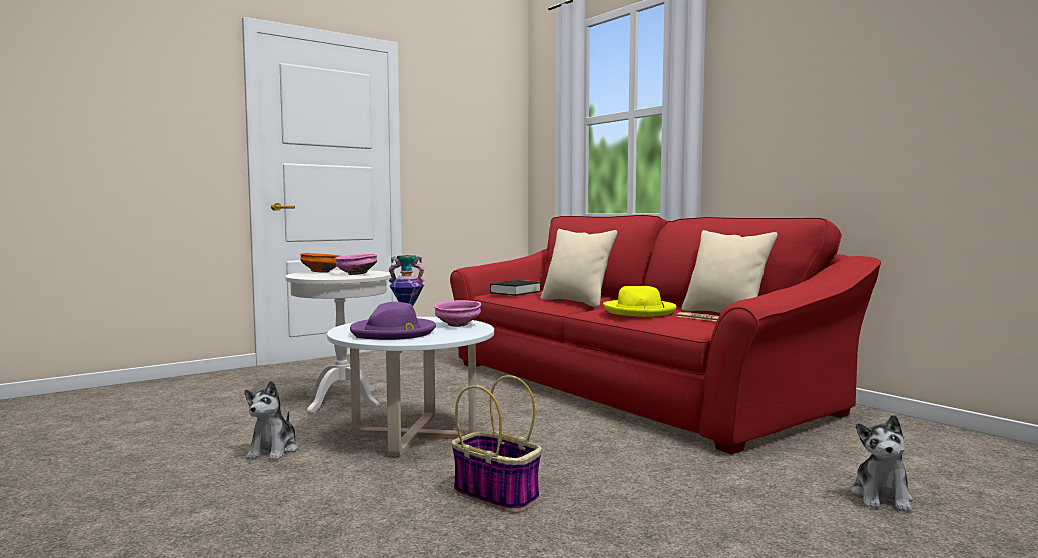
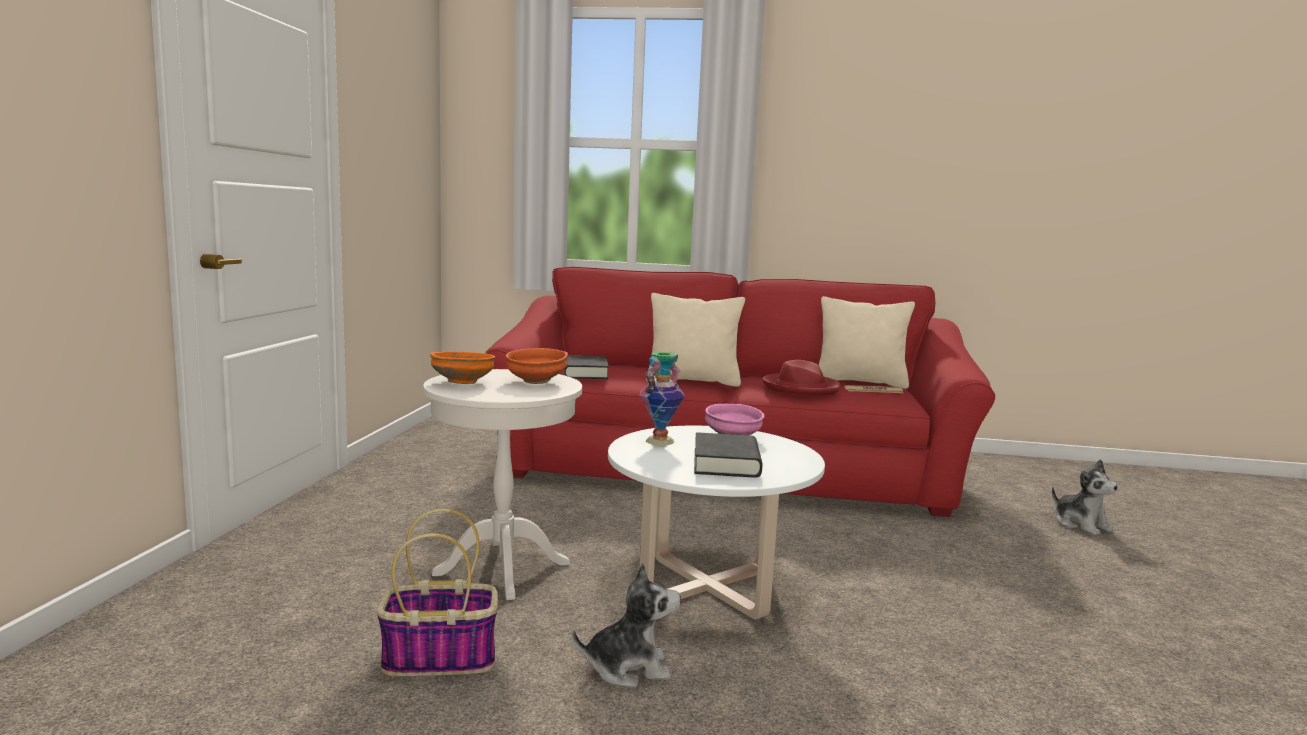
camera: 45 degrees left, 5 degrees up
(273, 451) = (628, 668): plush toy -> plush toy turned 60 degrees counterclockwise
(355, 274) = (535, 382): pink bowl -> orange bowl
(393, 332) = (726, 463): purple hat -> black book
(498, 495) = (935, 620): basket -> basket (441, 658)
(640, 311) = (801, 388): yellow hat -> red hat

